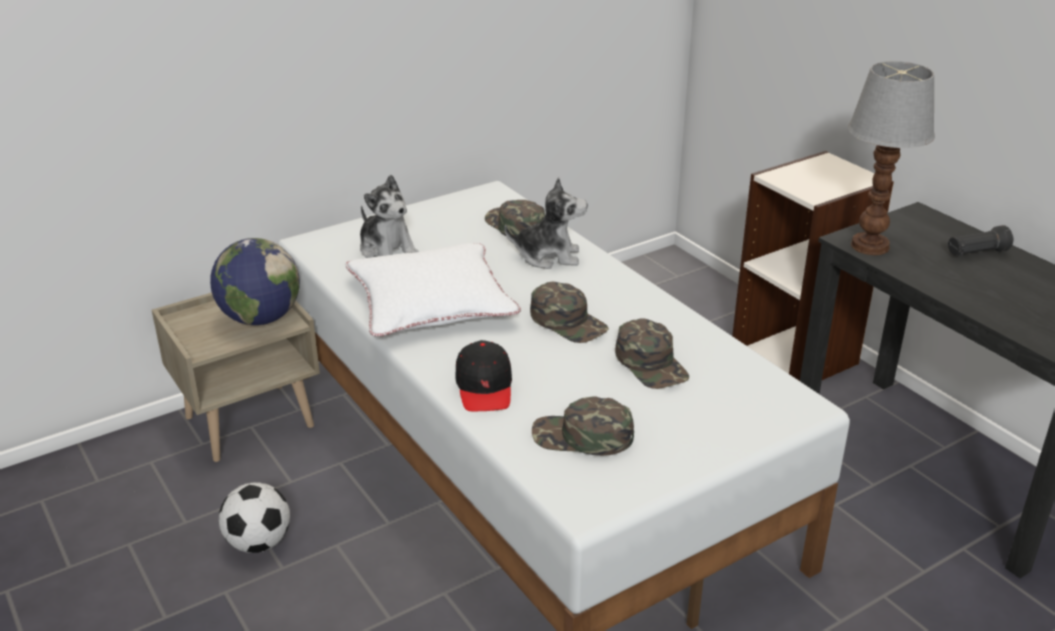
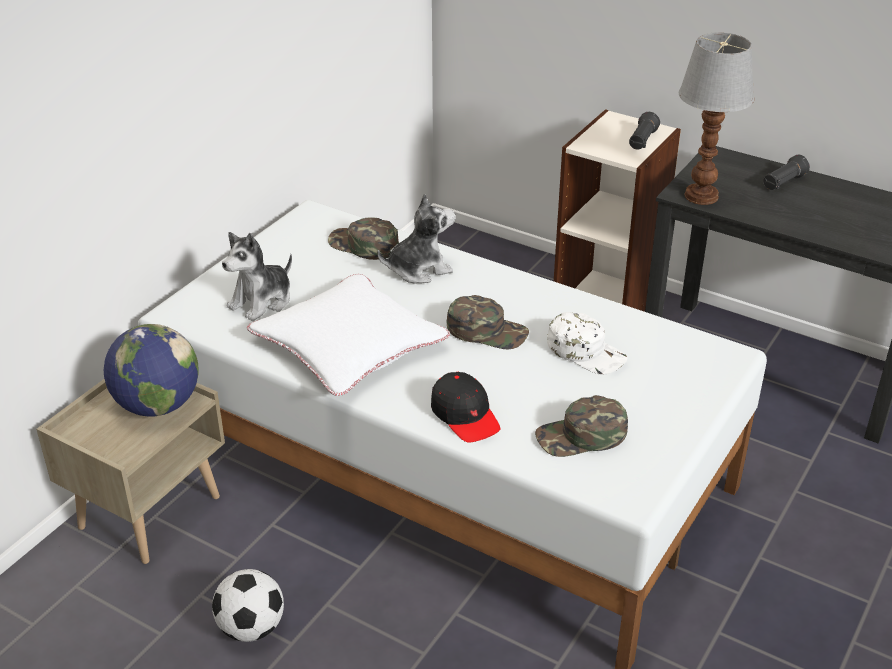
camera: 25 degrees left, 5 degrees up
(387, 250) = (262, 301): plush toy -> plush toy turned 105 degrees clockwise
(651, 363) = (586, 351): green cap -> white cap
(840, 184) = (642, 141): none -> black flashlight

